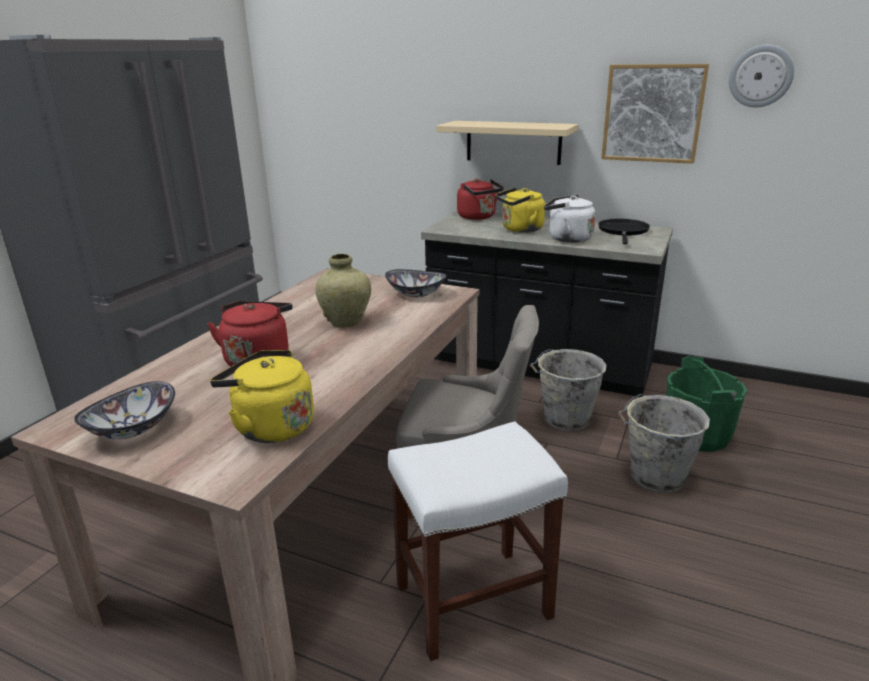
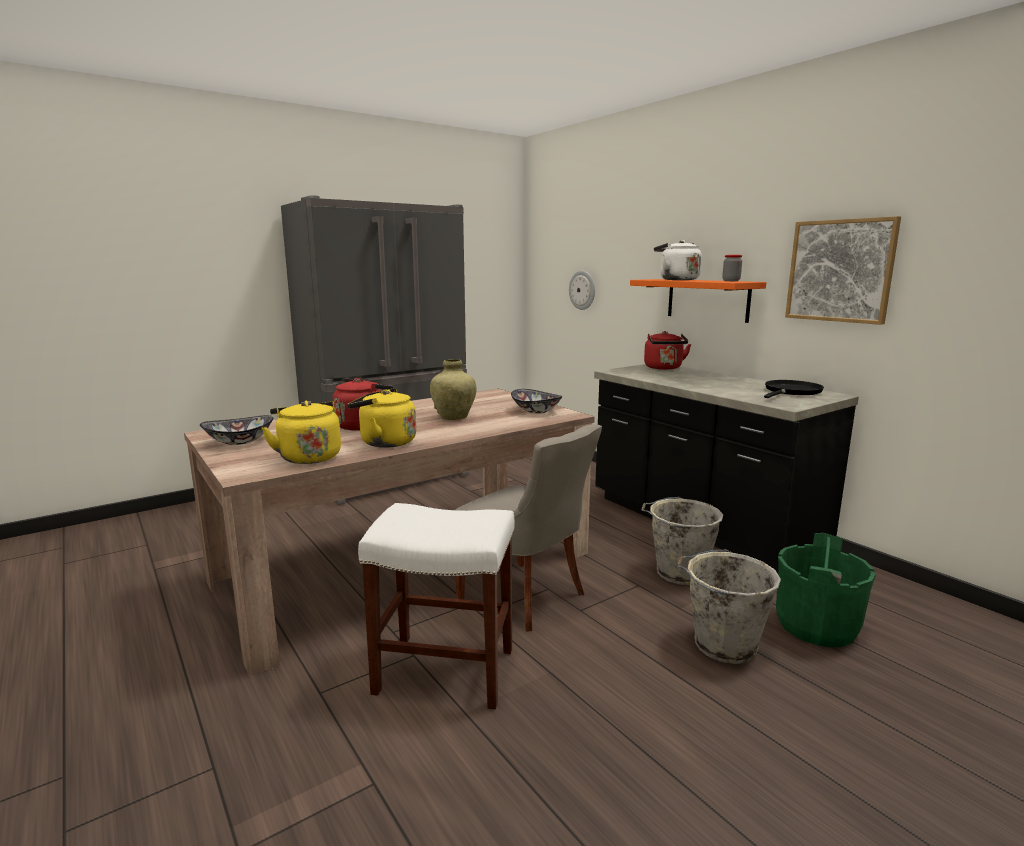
camera: 30 degrees right, 10 degrees down
(513, 142) = (707, 299): beige shelf -> orange shelf
(520, 229) = (685, 379): yellow kettle -> yellow kettle (384, 442)
(545, 124) = (731, 281): none -> jar
(566, 238) = (718, 389): white kettle -> white kettle (676, 280)
(760, 76) = (961, 227): wall clock -> wall clock (582, 290)

